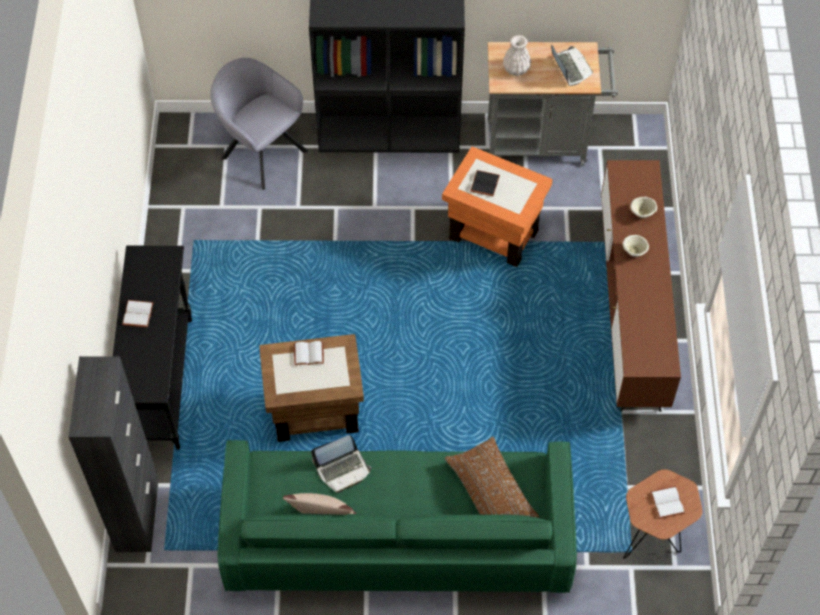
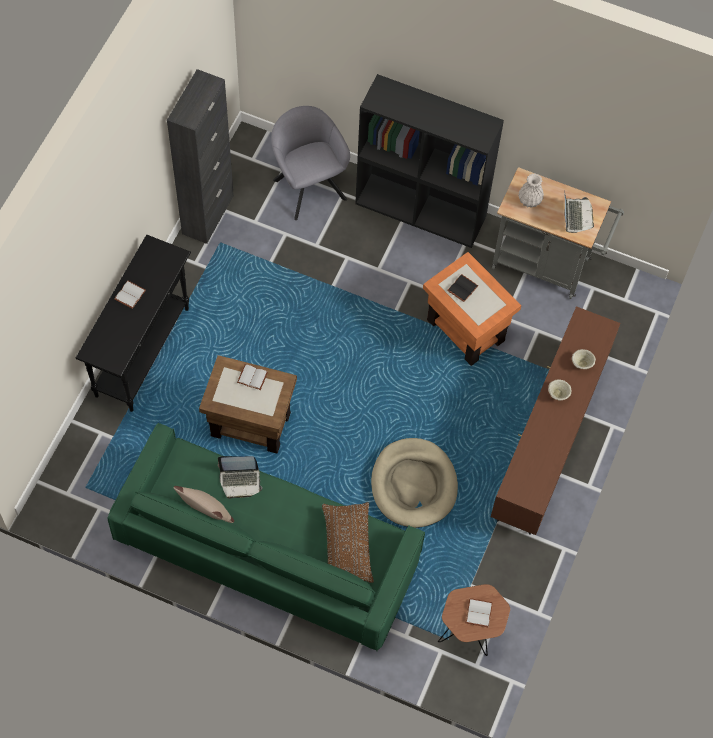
camera: 20 degrees right, 5 degrees up
(137, 515) = (77, 451): black cabinet -> black cabinet (208, 215)
(517, 408) = (414, 485): none -> beige dog bed

